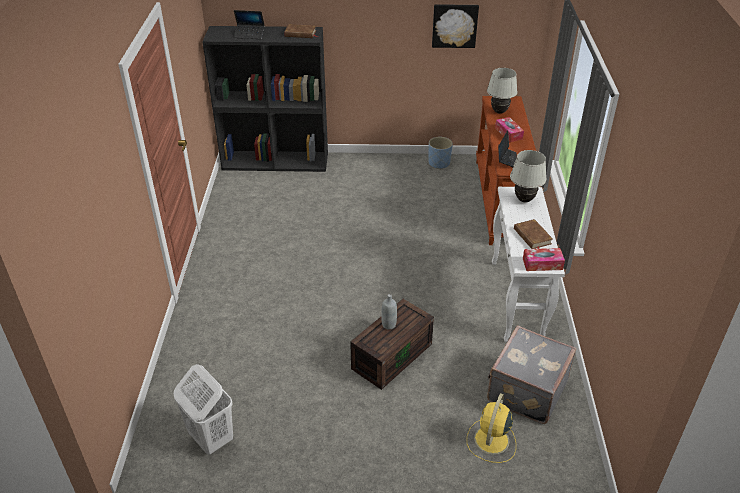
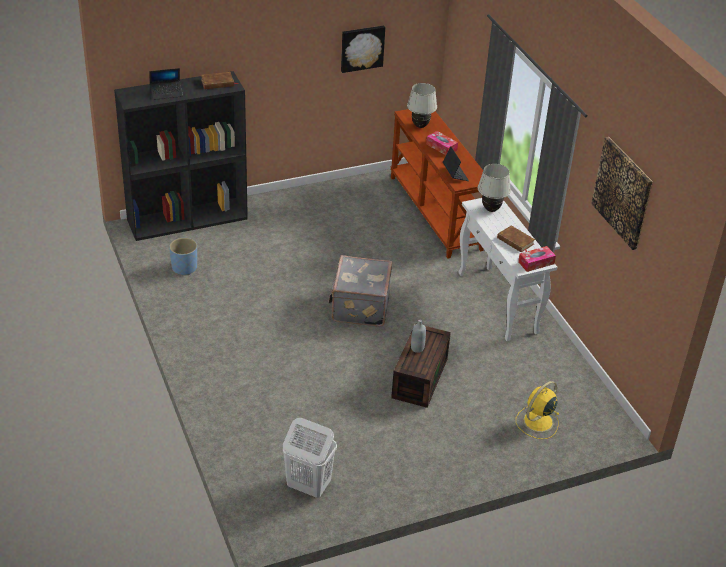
camera: 25 degrees left, 0 degrees up
(439, 163) = (355, 186): blue planter -> blue planter (184, 267)
(491, 441) = (537, 422): yellow fan -> yellow fan turned 45 degrees clockwise
(525, 390) = (543, 375): grey suitcase -> grey suitcase (359, 306)
(636, 196) = (622, 192): none -> picture

